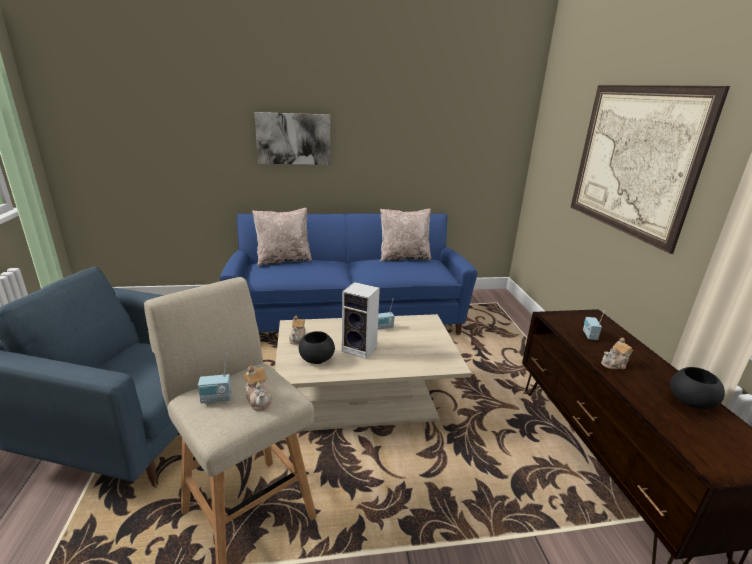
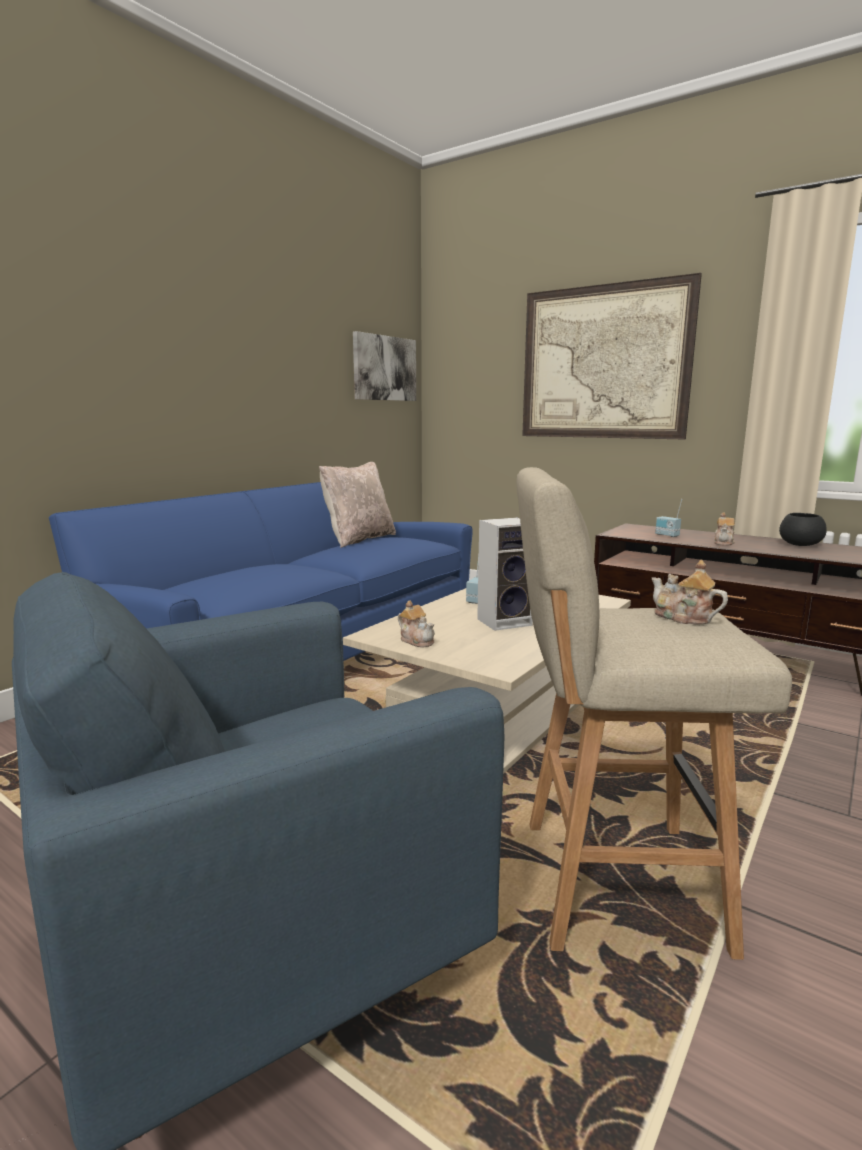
camera: 45 degrees left, 10 degrees down
(216, 399) = (659, 635): radio -> none
(259, 398) = (683, 618): teapot -> teapot turned 150 degrees counterclockwise
(283, 260) = (200, 577): beige pillow -> none
(293, 139) = (141, 361): picture -> picture (384, 368)
(316, 359) = (489, 645): black bowl -> none

